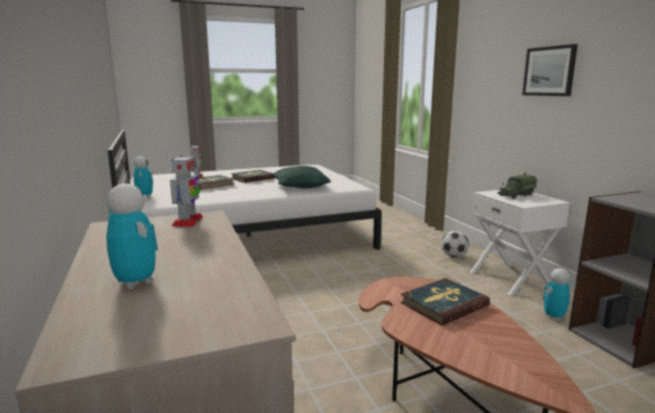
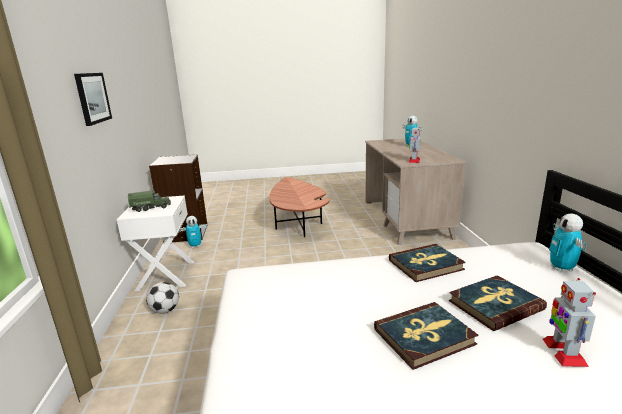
camera: 165 degrees left, 5 degrees up
(299, 187) = (332, 283): green pillow -> none
(443, 304) = (291, 197): book -> book (426, 265)

